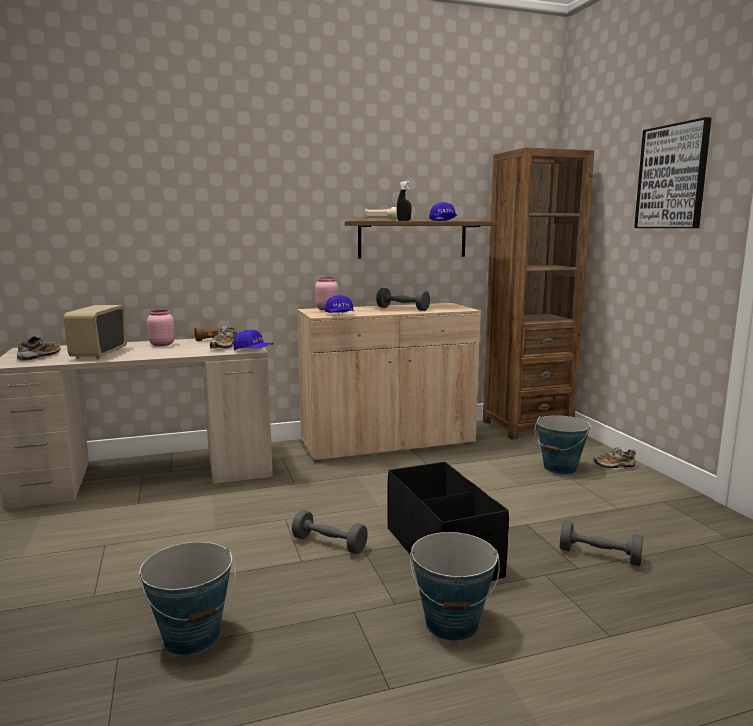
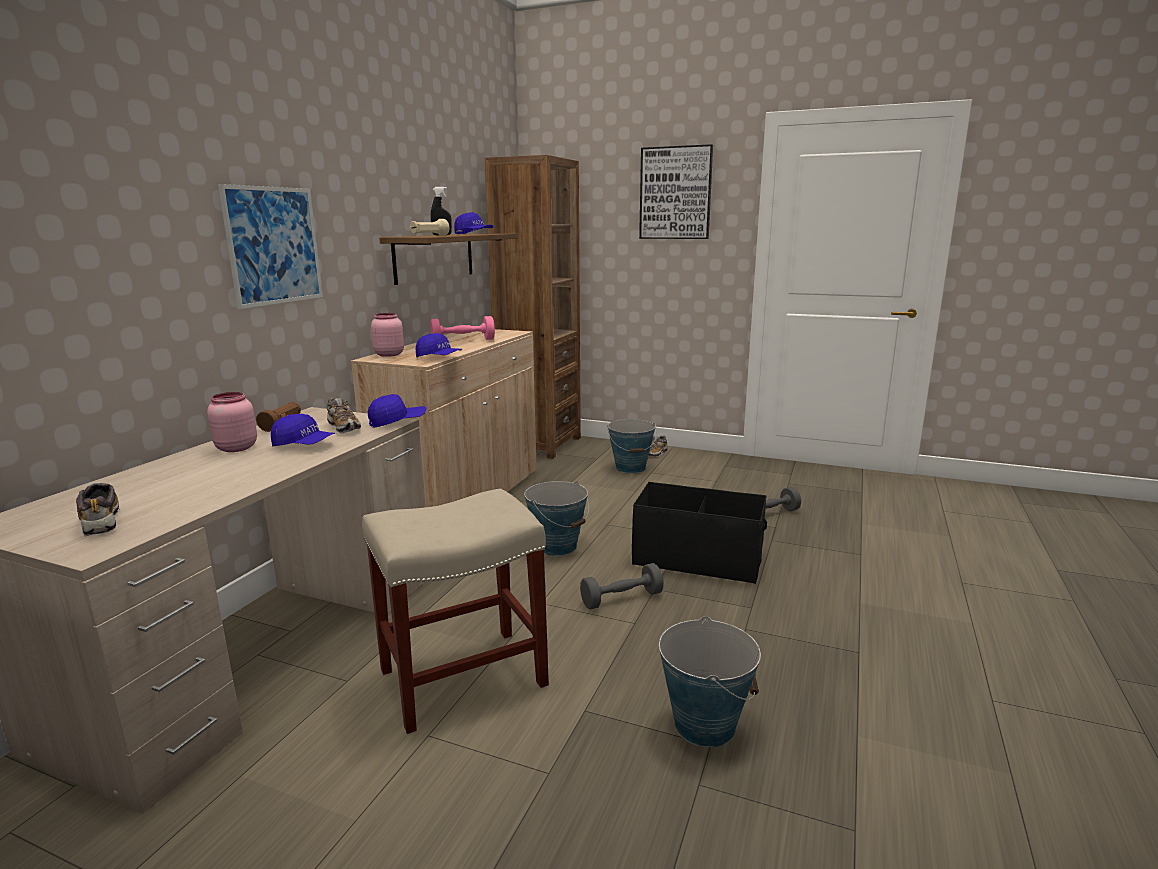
camera: 50 degrees left, 5 degrees up
(98, 354) = (195, 485): radio -> none
(168, 531) = (460, 678): none -> beige stool
(183, 350) = (304, 445): none -> blue cap
(238, 223) = (274, 246): none -> picture
(402, 309) = (463, 341): grey dumbbell -> pink dumbbell
(452, 624) = (800, 597): bucket -> bucket (557, 546)

